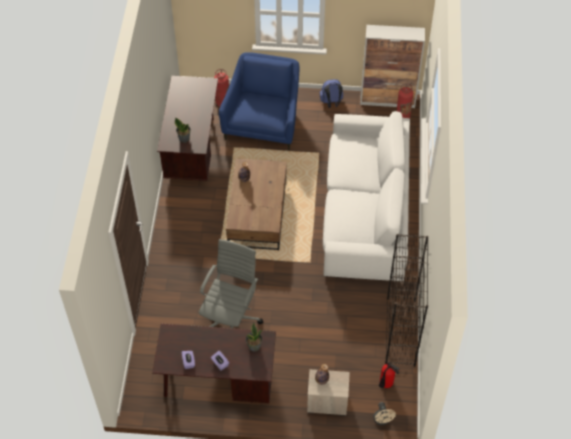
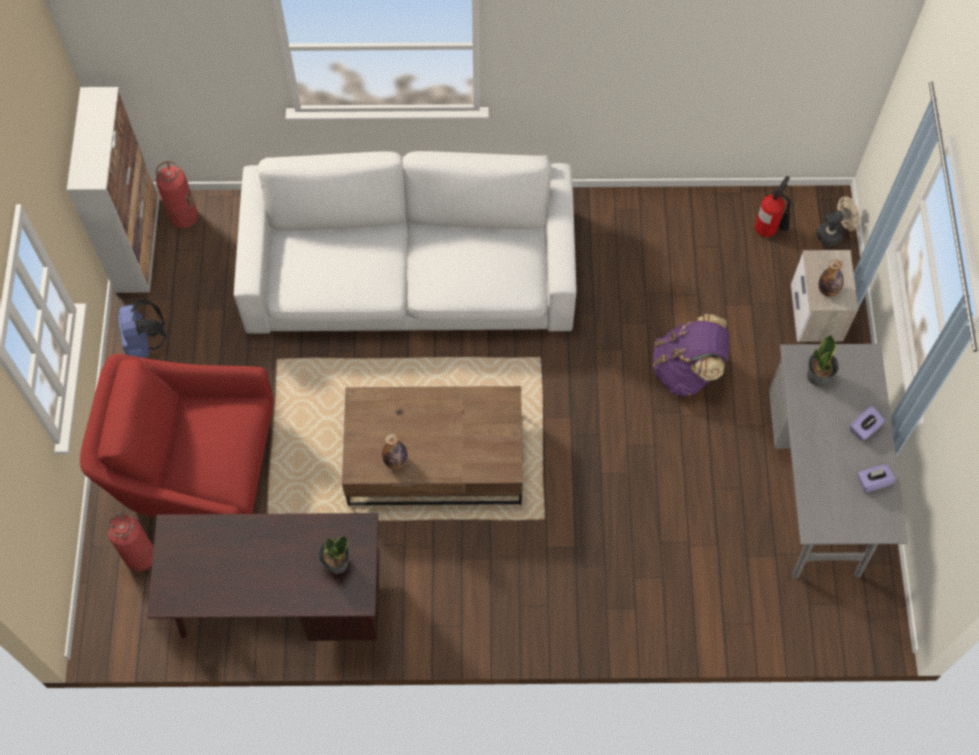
camera: 95 degrees left, 10 degrees up
(218, 384) = (817, 487): brown desk -> grey desk
(230, 319) = (682, 481): grey office chair -> none
(263, 121) = (196, 469): blue armchair -> red armchair
(296, 330) = (686, 370): none -> purple backpack
(401, 332) = (666, 210): black bookcase -> none

